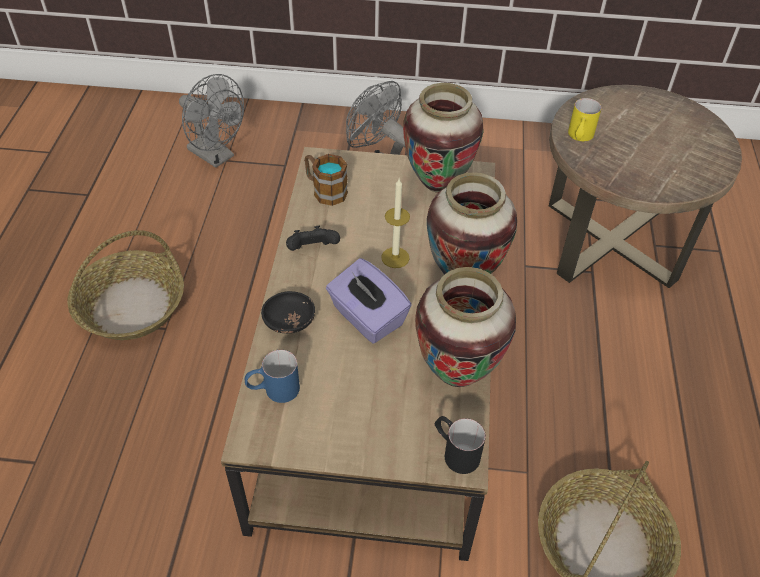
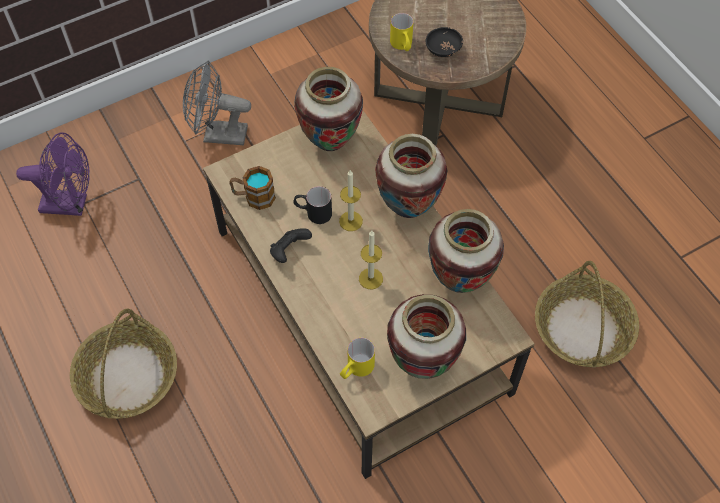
camera: 35 degrees left, 10 degrees up
(216, 156) = (71, 204): grey fan -> purple fan
(273, 390) = (356, 369): blue mug -> yellow mug
(289, 322) = (322, 315): black bowl -> black bowl (443, 50)
(344, 429) = (422, 364): none -> vase
(367, 317) = (370, 278): purple tissue box -> candle
(455, 451) = (498, 333): black mug -> black mug (313, 213)

